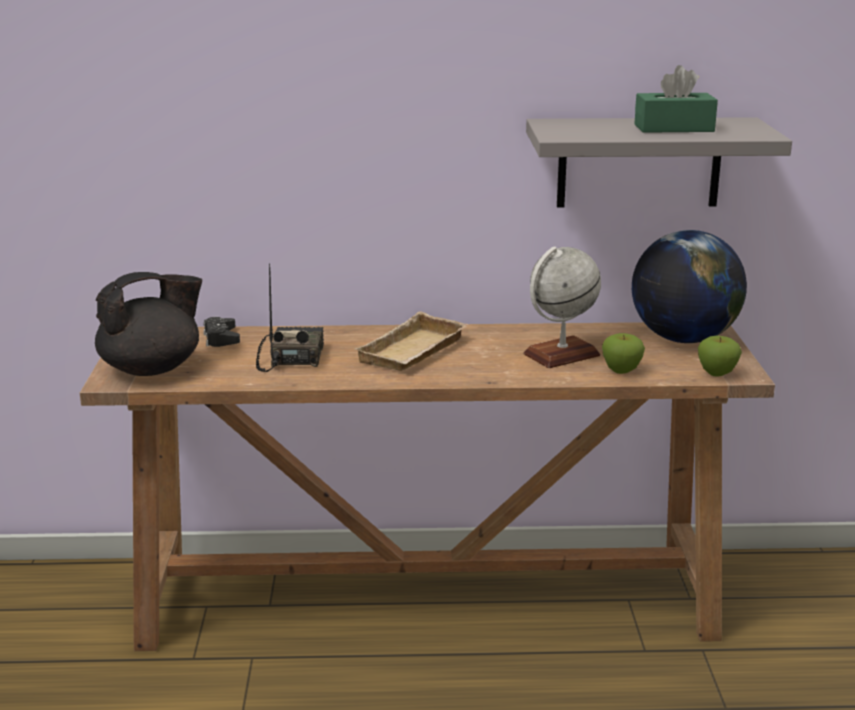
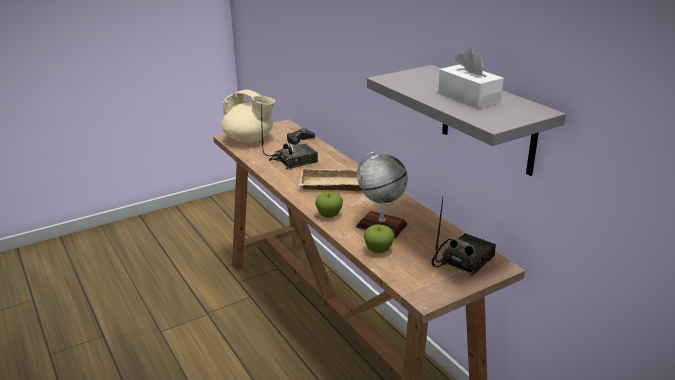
camera: 60 degrees right, 5 degrees up
(153, 369) = (249, 139): black teapot -> beige teapot
(674, 128) = (468, 97): green tissue box -> white tissue box
(683, 339) = (462, 260): globe -> radio
(717, 373) = (414, 286): apple -> apple (329, 215)

